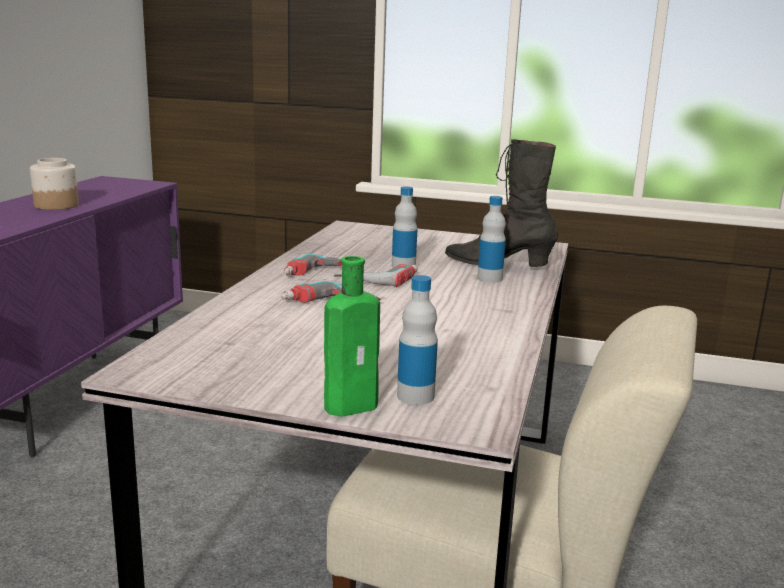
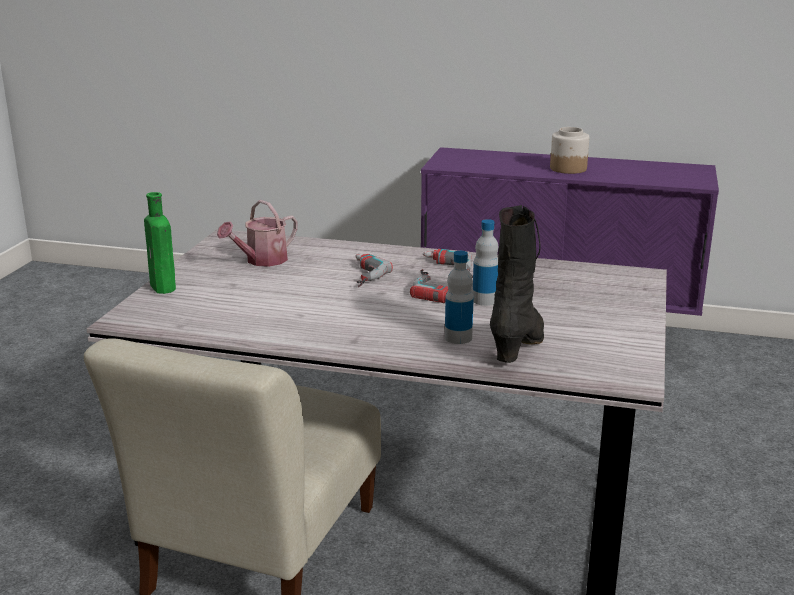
camera: 90 degrees right, 5 degrees up
(259, 348) = (261, 261): none -> watering can
(415, 396) = (173, 303): bottle -> none

